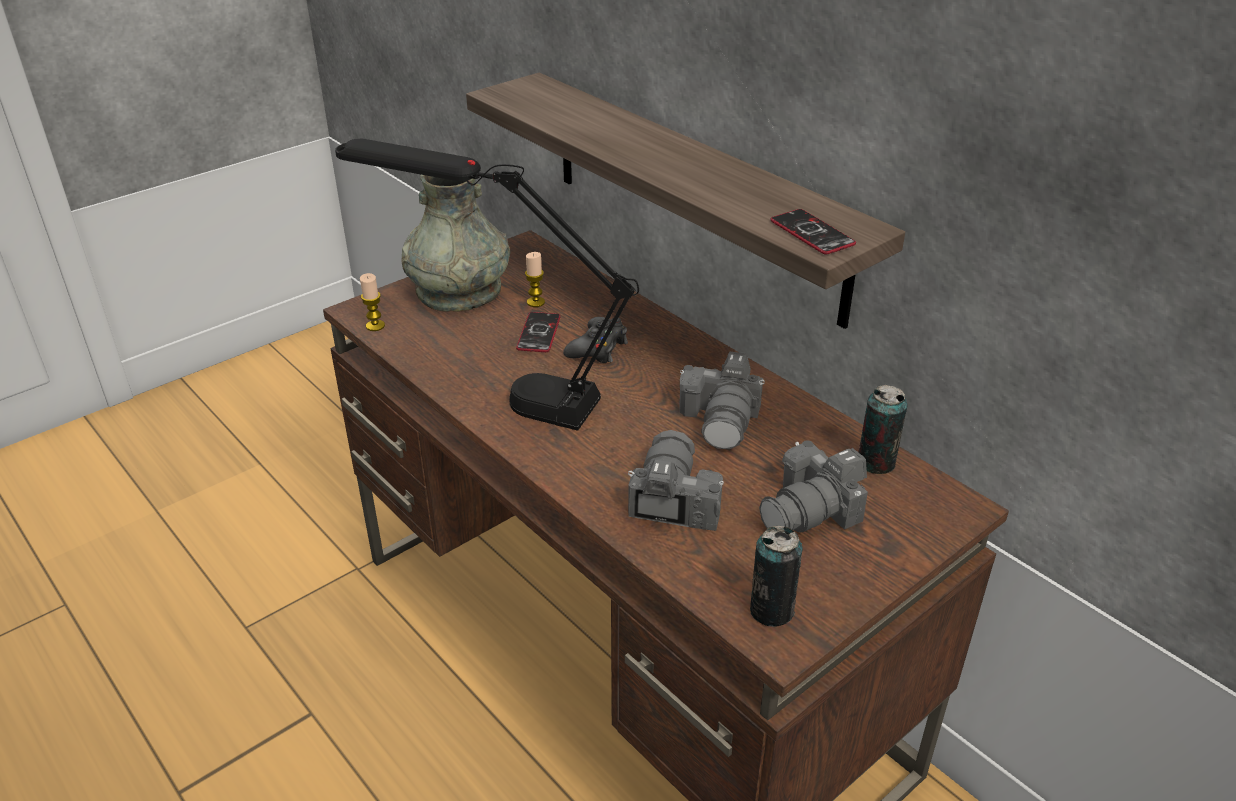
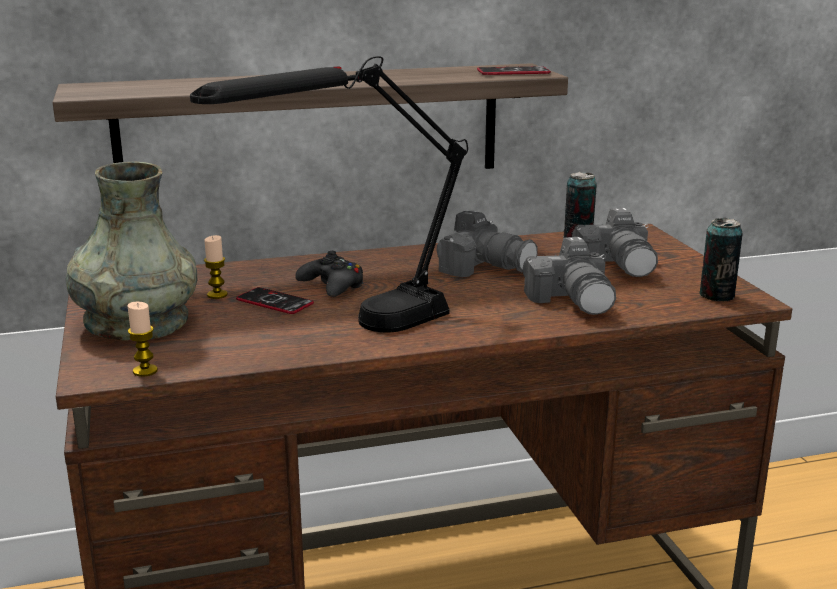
camera: 65 degrees left, 15 degrees down
(671, 500) = (573, 300): camera -> camera turned 135 degrees counterclockwise

